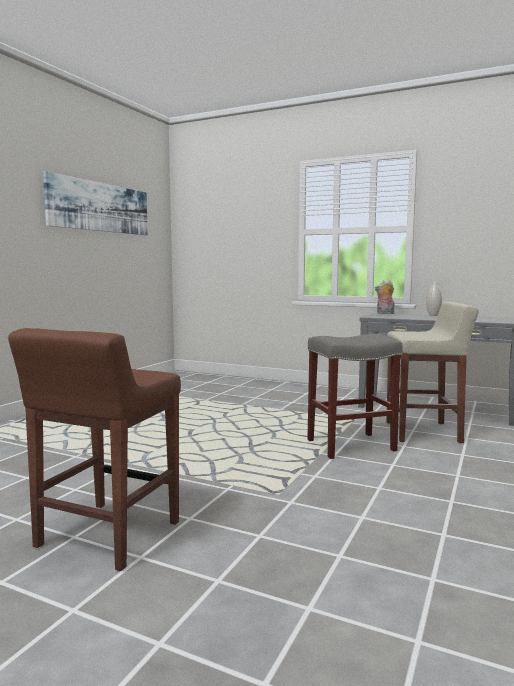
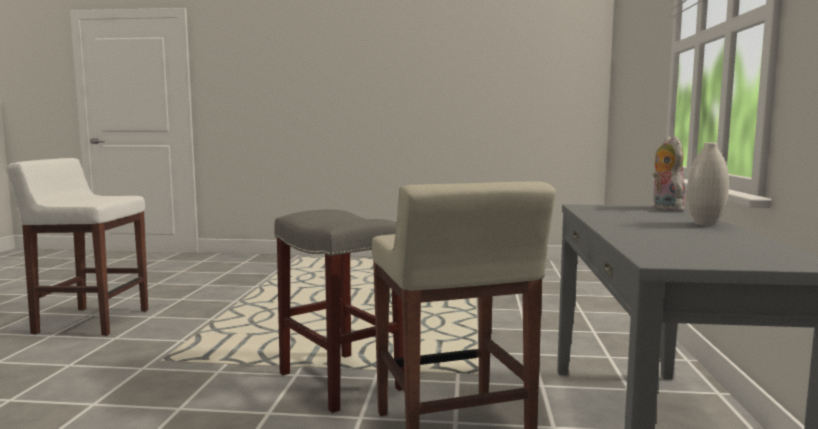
camera: 70 degrees right, 0 degrees up
(100, 207) = (469, 50): picture -> none
(107, 535) = (91, 321): brown stool -> white stool

